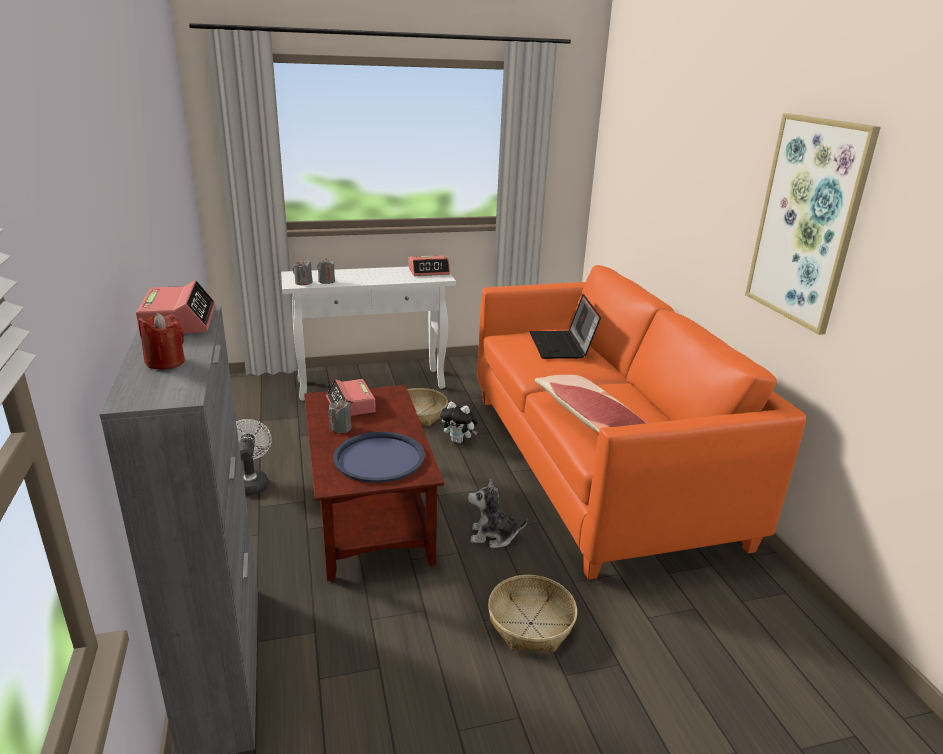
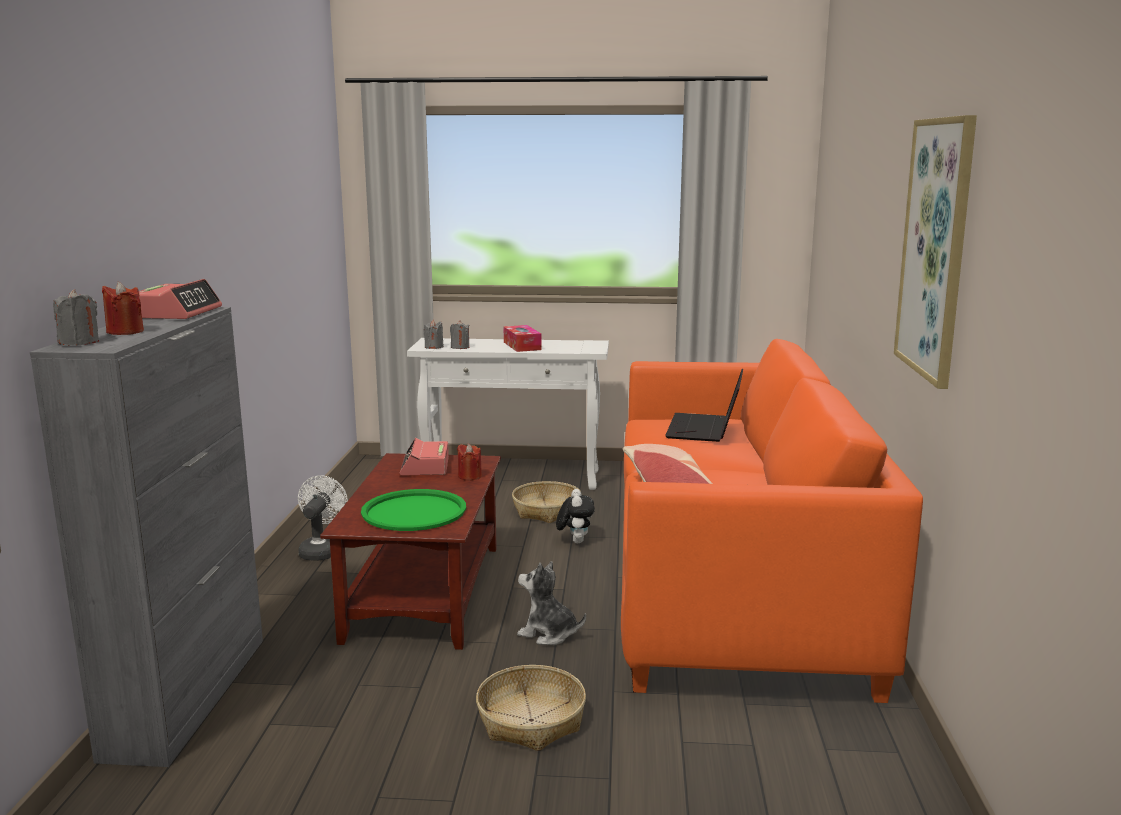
camera: 20 degrees right, 10 degrees down
(340, 428) = (397, 484): grey candle -> grey candle (79, 342)
(378, 276) = (522, 346): none -> tissue box
(379, 458) = (414, 512): blue tray -> green tray
(397, 411) = (469, 476): none -> red candle
(429, 271) = (584, 345): alarm clock -> none
(459, 441) = (575, 541): plush toy -> plush toy turned 135 degrees counterclockwise

